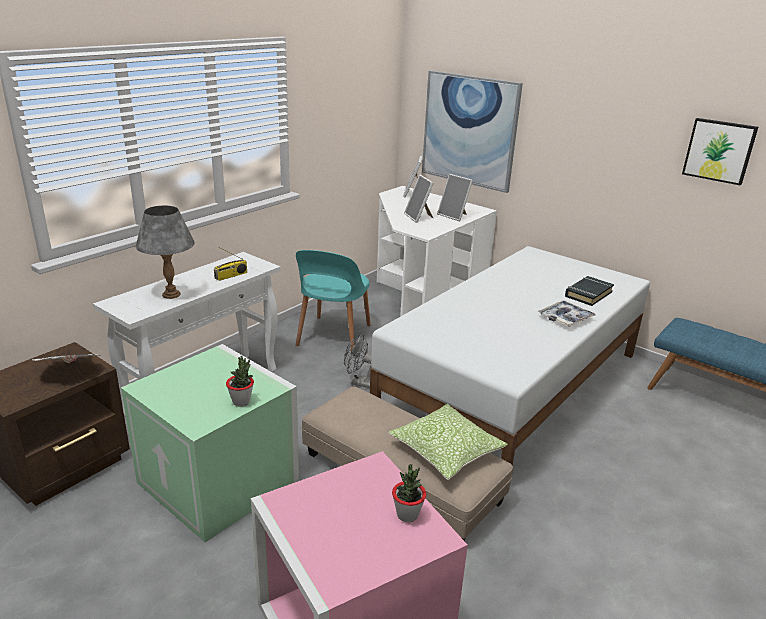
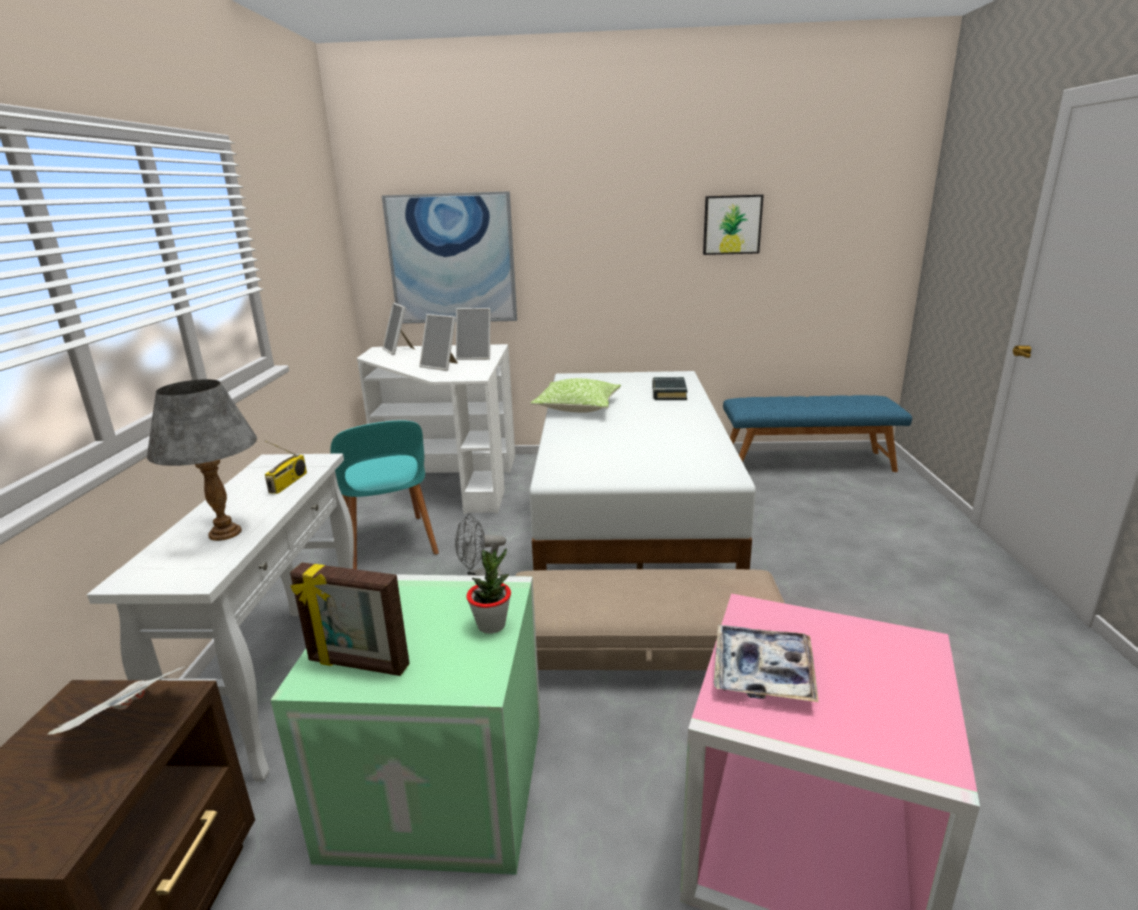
camera: 35 degrees left, 5 degrees down
(166, 390) = (358, 664): none -> picture frame
(407, 515) = (860, 639): potted plant -> none
(446, 451) = (705, 586): pillow -> pillow (577, 407)
(565, 318) = (684, 415): tray -> tray (763, 672)

